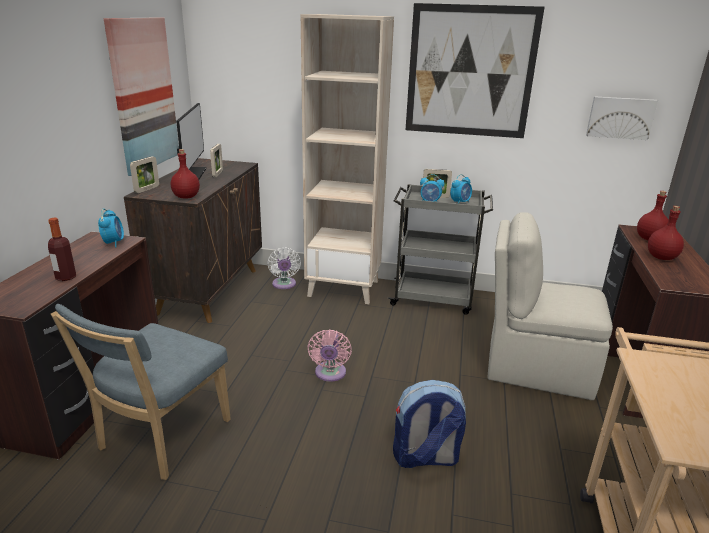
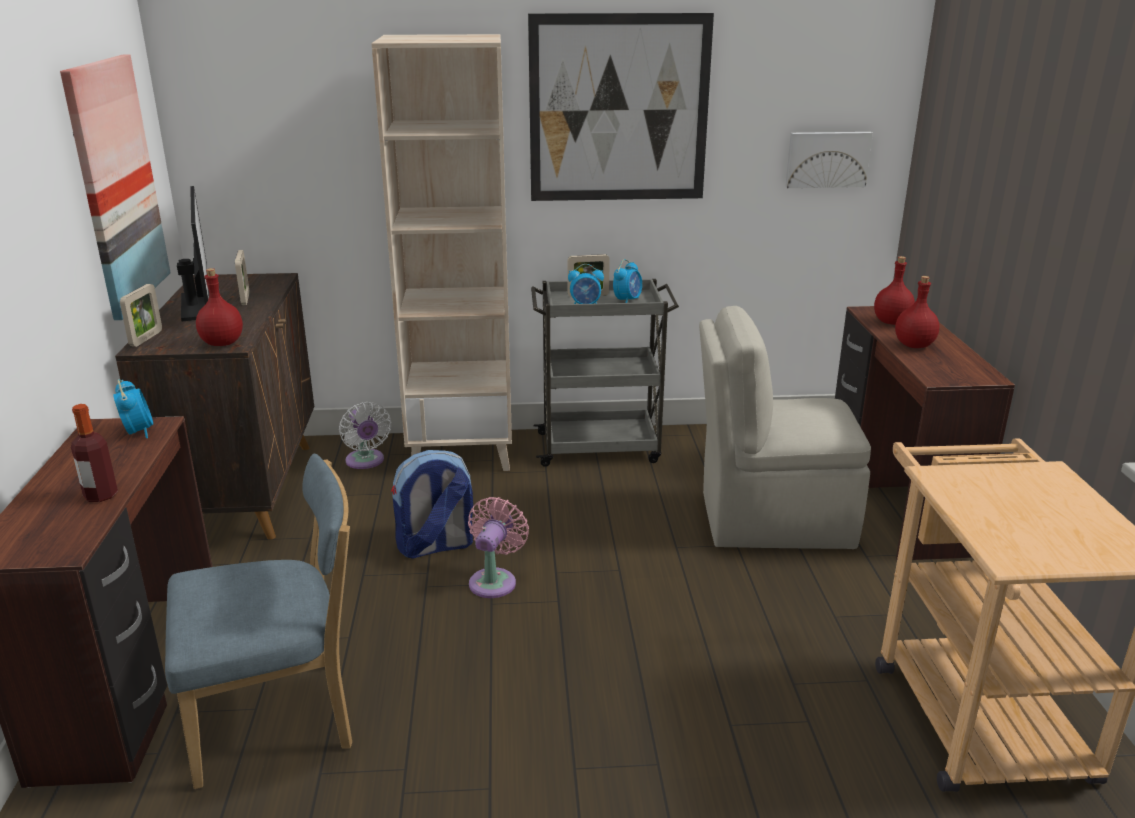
camera: 15 degrees left, 0 degrees up
(160, 438) = (280, 718): blue chair -> blue chair turned 120 degrees counterclockwise
(330, 374) = (494, 580): pink fan -> pink fan turned 150 degrees counterclockwise
(425, 458) = (670, 664): backpack -> backpack (435, 546)

